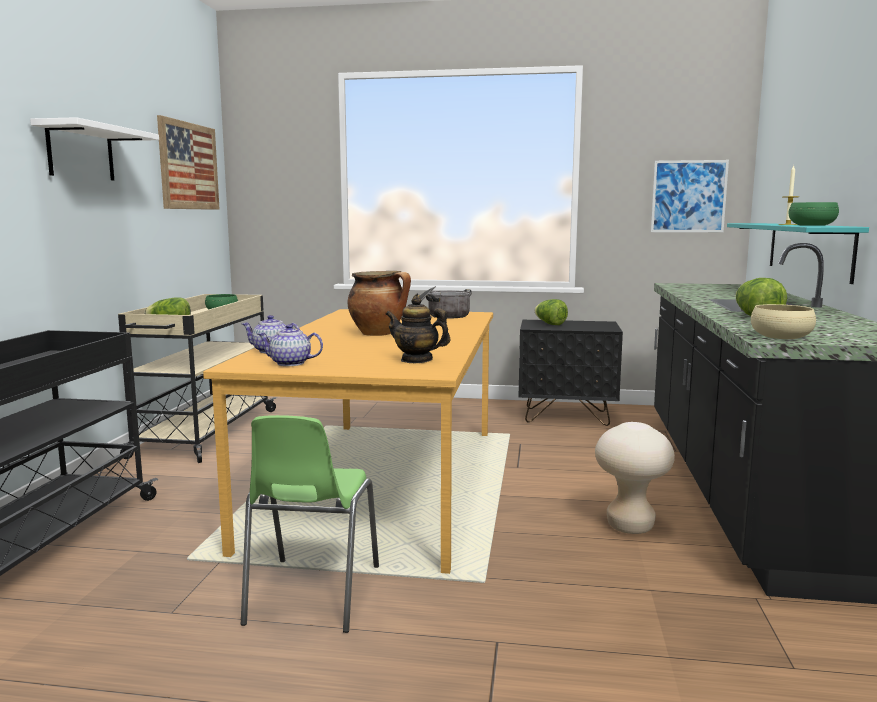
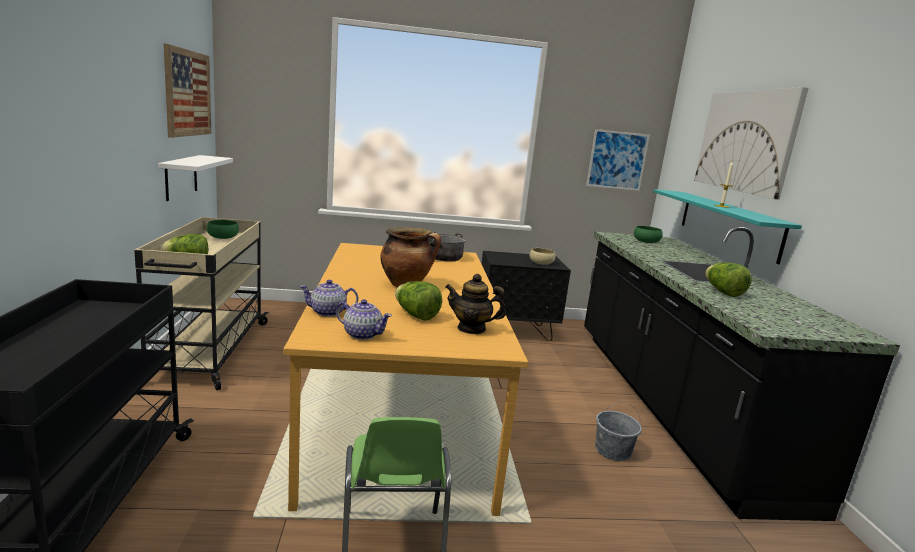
camera: 15 degrees left, 5 degrees up
(81, 153) = (99, 86): white shelf -> white shelf (181, 177)
(291, 363) = (362, 334): teapot -> teapot turned 150 degrees counterclockwise
(550, 324) = (509, 258): lettuce -> lettuce (416, 315)
(630, 526) = (613, 451): beige stool -> grey bucket
(780, 336) = (772, 325): beige bowl -> beige bowl (541, 263)
(812, 225) = (748, 213): green bowl -> green bowl (646, 241)
(817, 140) = (745, 141): none -> picture

